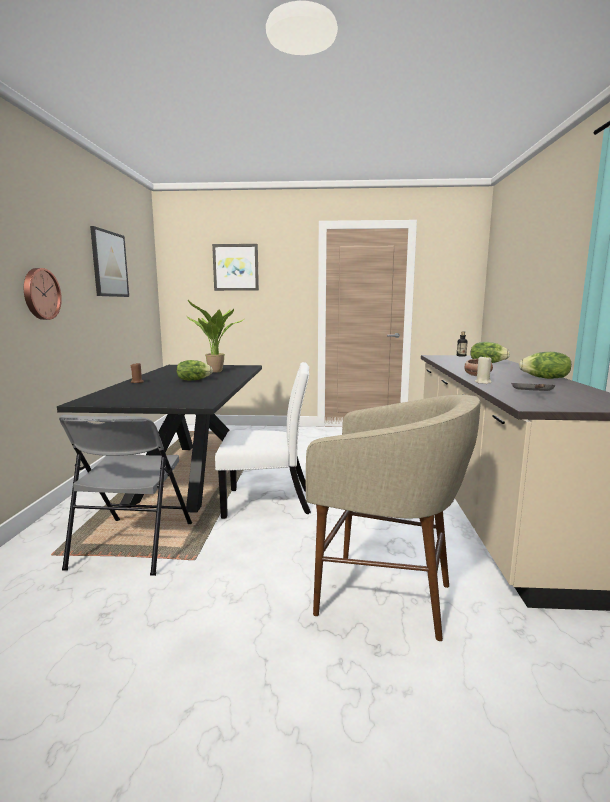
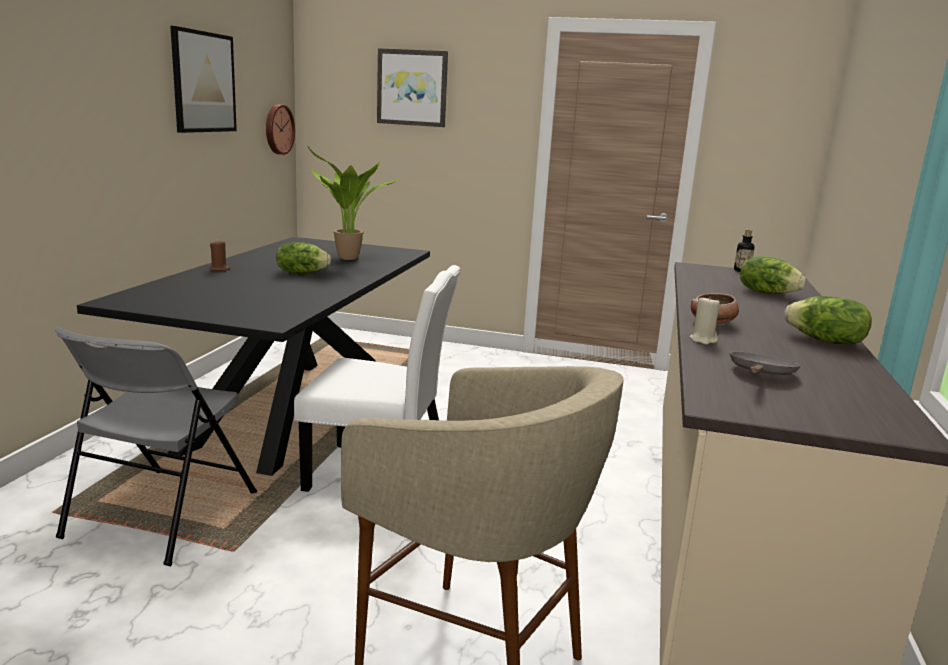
camera: 10 degrees right, 5 degrees up
(40, 294) = (76, 135): wall clock -> wall clock (278, 129)

